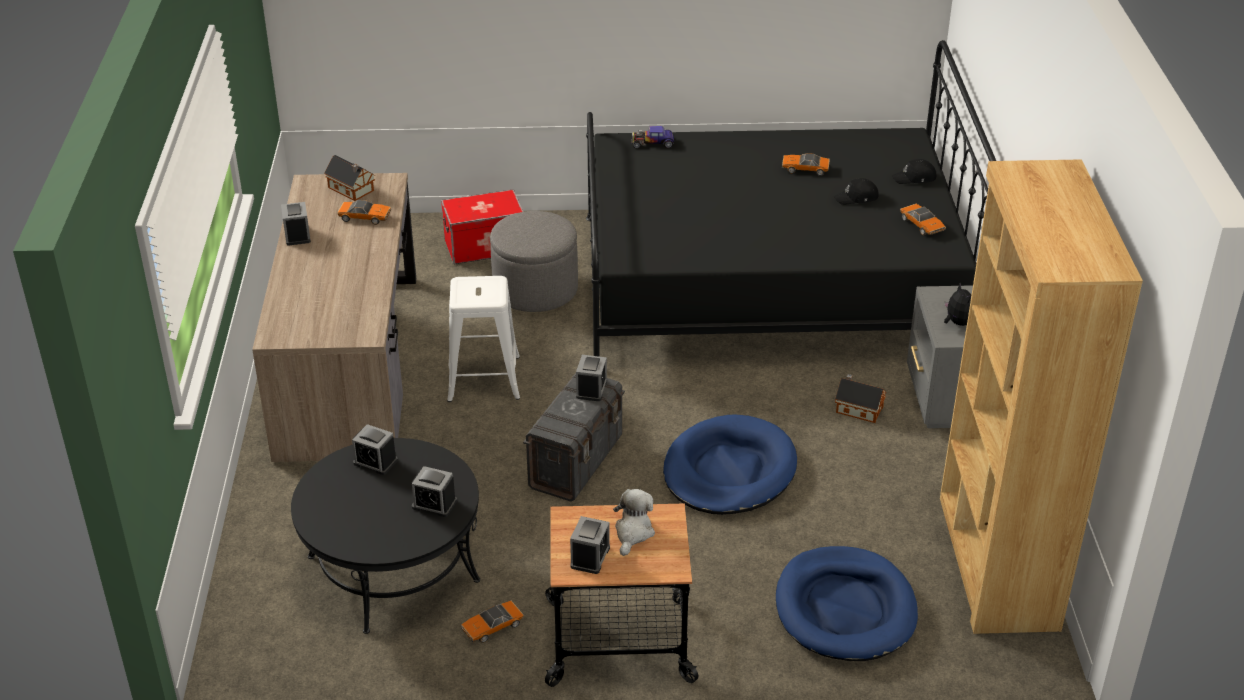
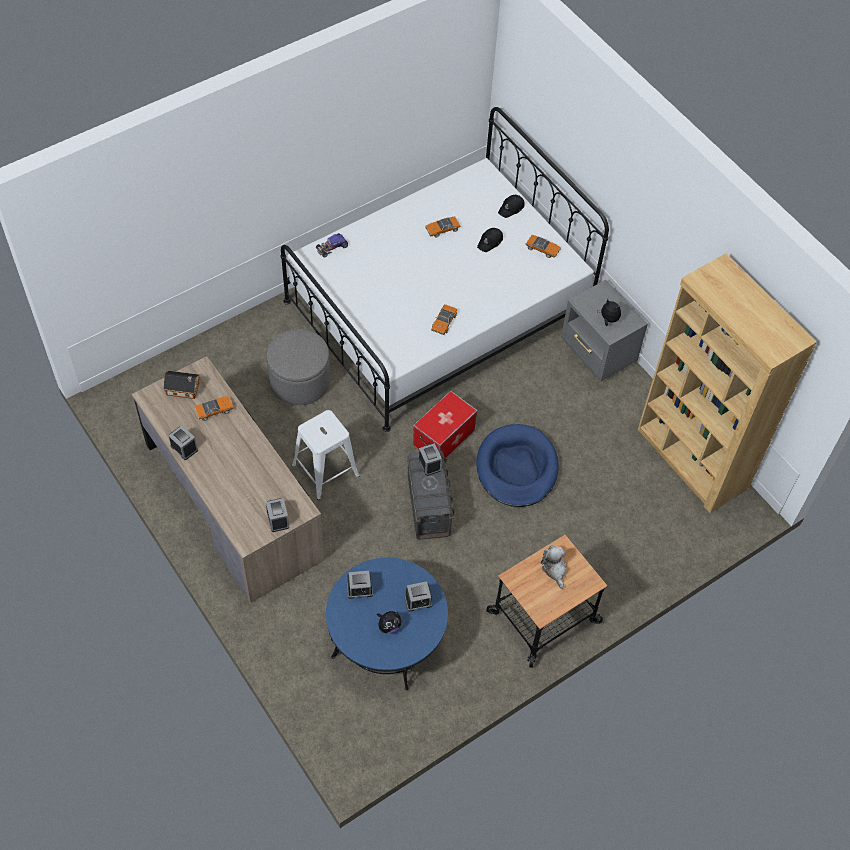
camera: 35 degrees left, 20 degrees up
(372, 512) = (389, 626): none -> plush toy
(393, 568) = (386, 638): black coffee table -> blue coffee table
(484, 246) = (237, 359): storage box -> storage box (443, 437)
(492, 627) = (471, 646): toy car -> toy car (444, 322)
(590, 557) = (545, 598): alarm clock -> alarm clock (278, 519)
(767, 285) = (437, 309): black bed -> white bed
(845, 609) = (639, 532): blue dog bed -> none
(857, 409) = (553, 385): toy house -> none

